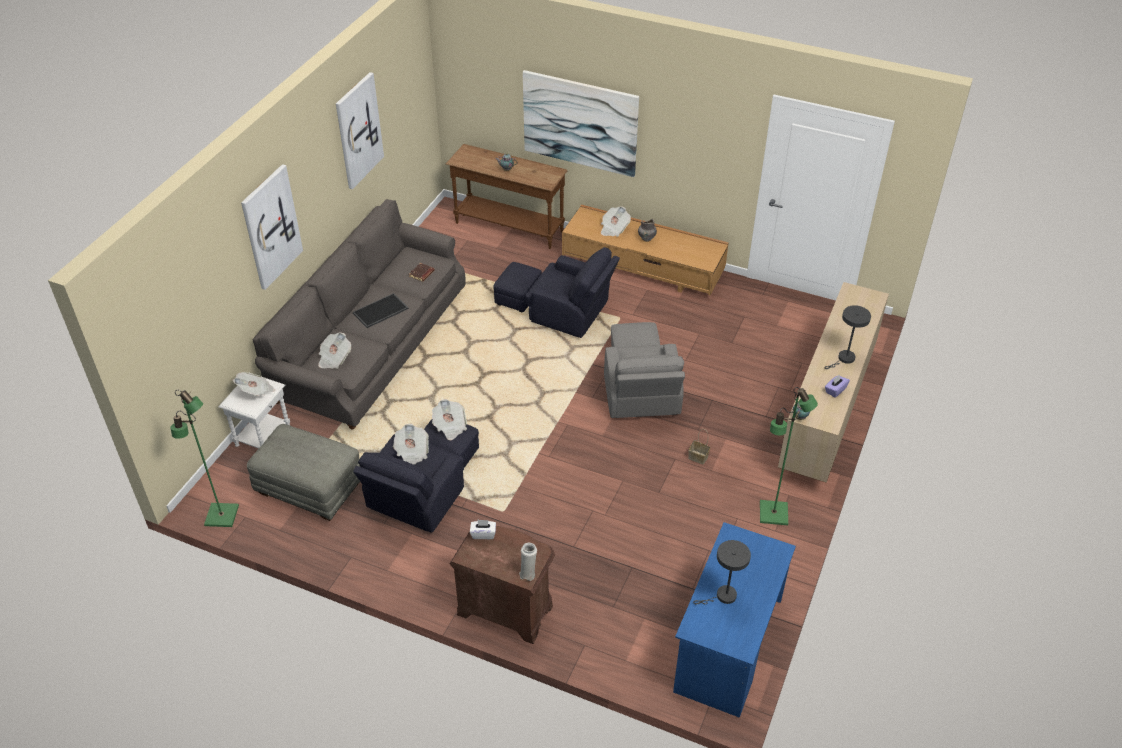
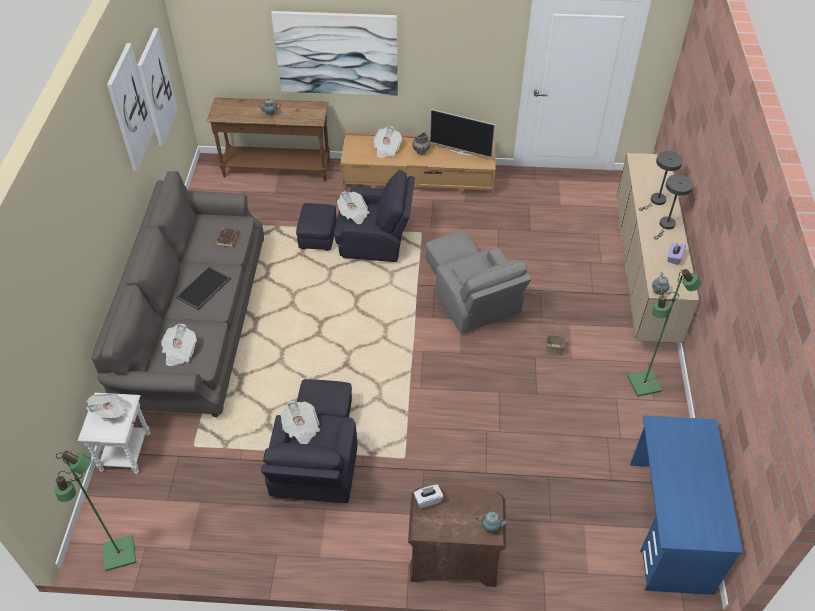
camera: 20 degrees left, 5 degrees up
(271, 227) = (81, 235): picture -> picture (156, 87)
(310, 488) = (201, 493): grey ottoman -> none
(450, 426) = (323, 389): newspaper -> newspaper (353, 214)
(528, 573) = (491, 528): white vase -> teapot
(687, 248) = (461, 152): none -> television
(723, 597) = (682, 492): grey table lamp -> grey table lamp (656, 201)

